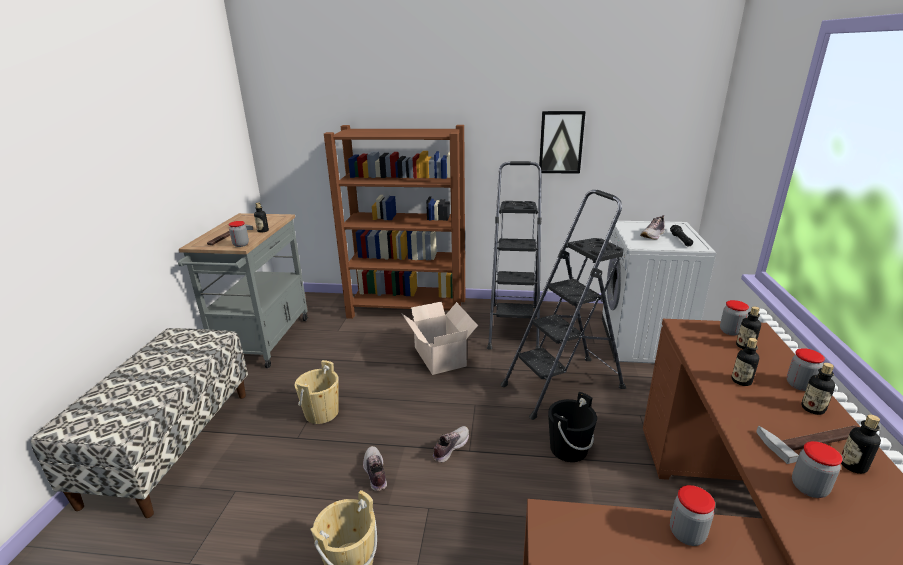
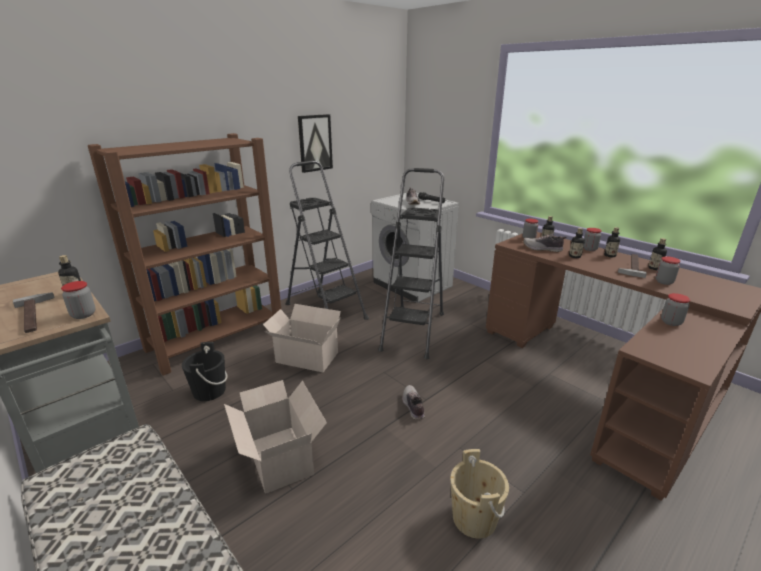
camera: 50 degrees left, 0 degrees up
(321, 413) = (279, 456): beige bucket -> cardboard box
(375, 473) = (395, 458): shoe -> shoe (542, 249)
(568, 448) = (469, 361): black bucket -> black bucket (209, 391)

